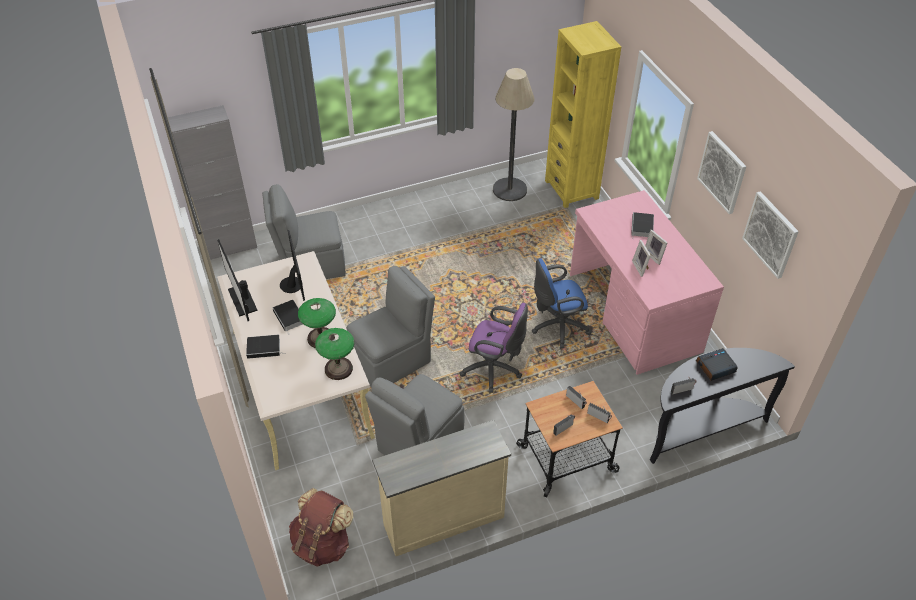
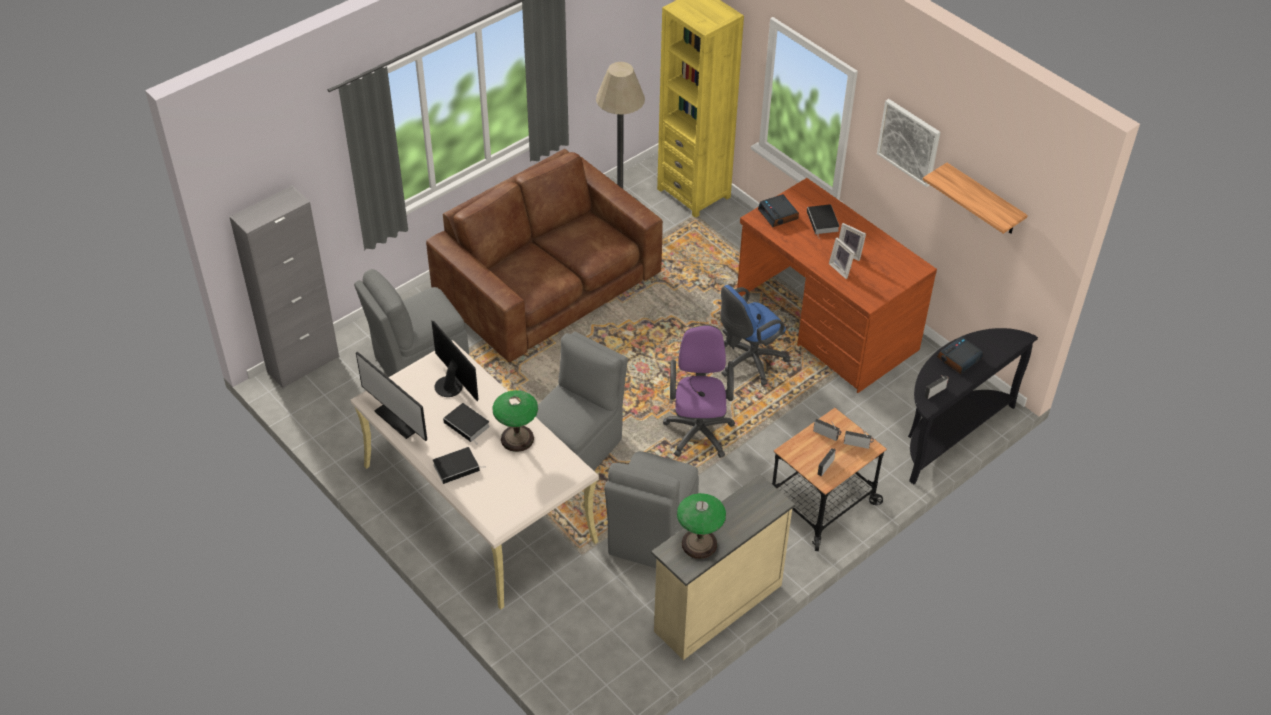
camera: 20 degrees left, 0 degrees up
(322, 543) = (595, 671): brown backpack -> none
(339, 368) = (556, 467): table lamp -> table lamp (699, 543)
(430, 231) = (547, 284): none -> brown sofa
(494, 370) = (699, 429): purple office chair -> purple office chair turned 90 degrees counterclockwise
(608, 213) = (778, 214): none -> alarm clock
(633, 313) = (826, 324): pink desk -> brown desk
(771, 234) = (983, 200): picture -> shelf

